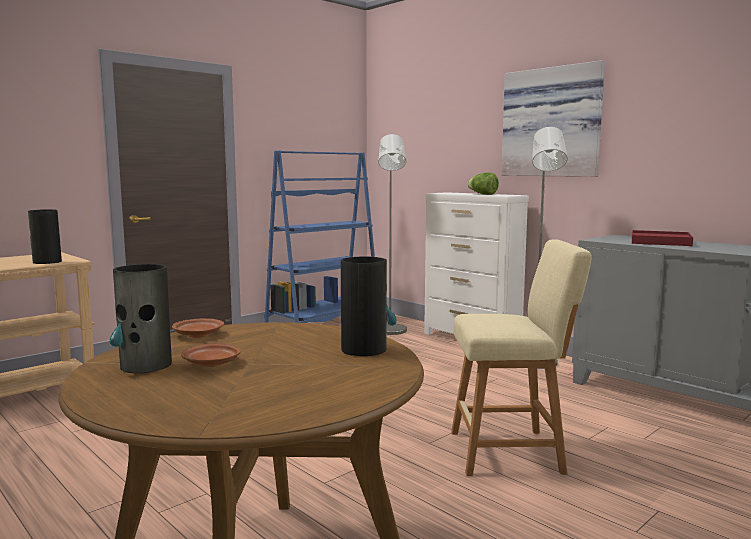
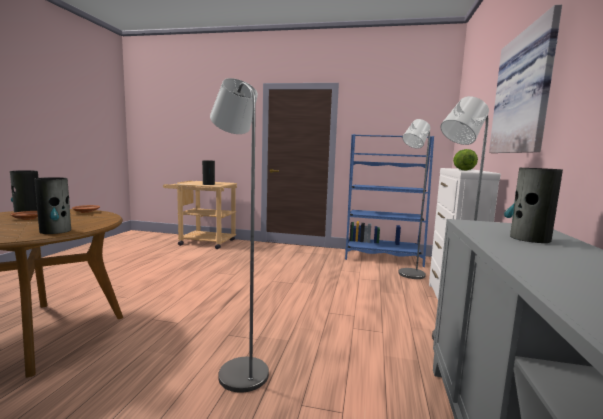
camera: 55 degrees right, 0 degrees up
(512, 452) = (239, 370): beige stool -> grey floor lamp
(660, 241) = (529, 238): red tray -> vase

